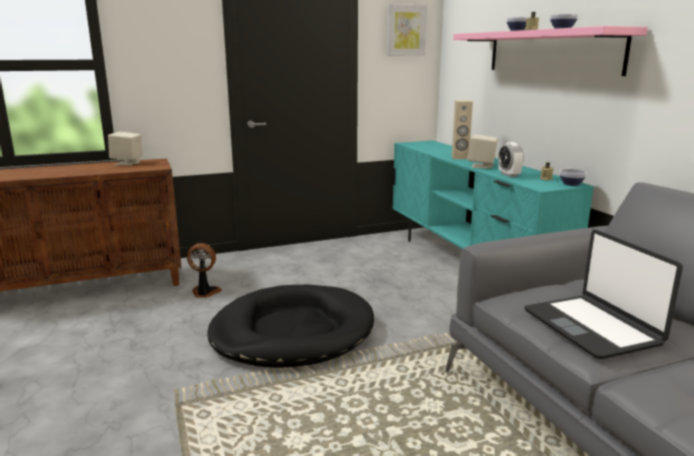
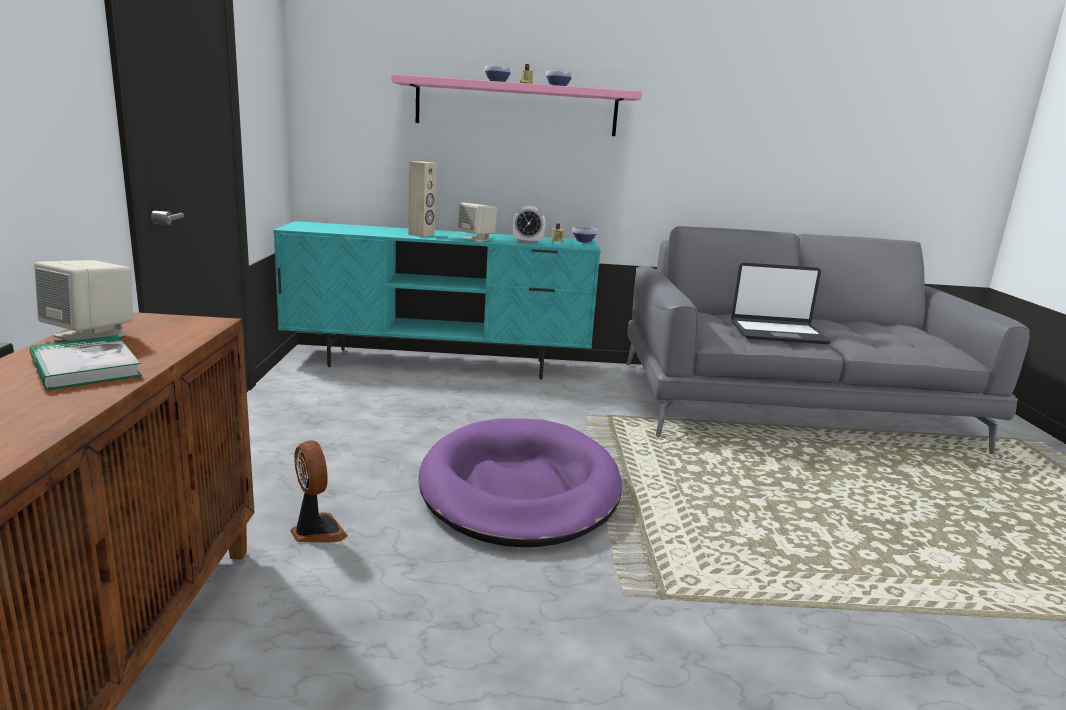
camera: 70 degrees left, 0 degrees up
(87, 169) = (85, 367): none -> book
(205, 293) = (316, 531): fan -> fan turned 120 degrees clockwise
(292, 332) = (520, 489): black dog bed -> purple dog bed
(405, 30) = (266, 56): picture -> none

